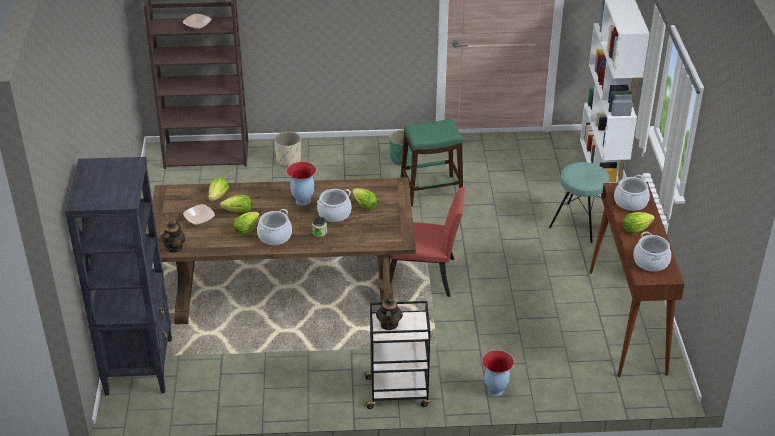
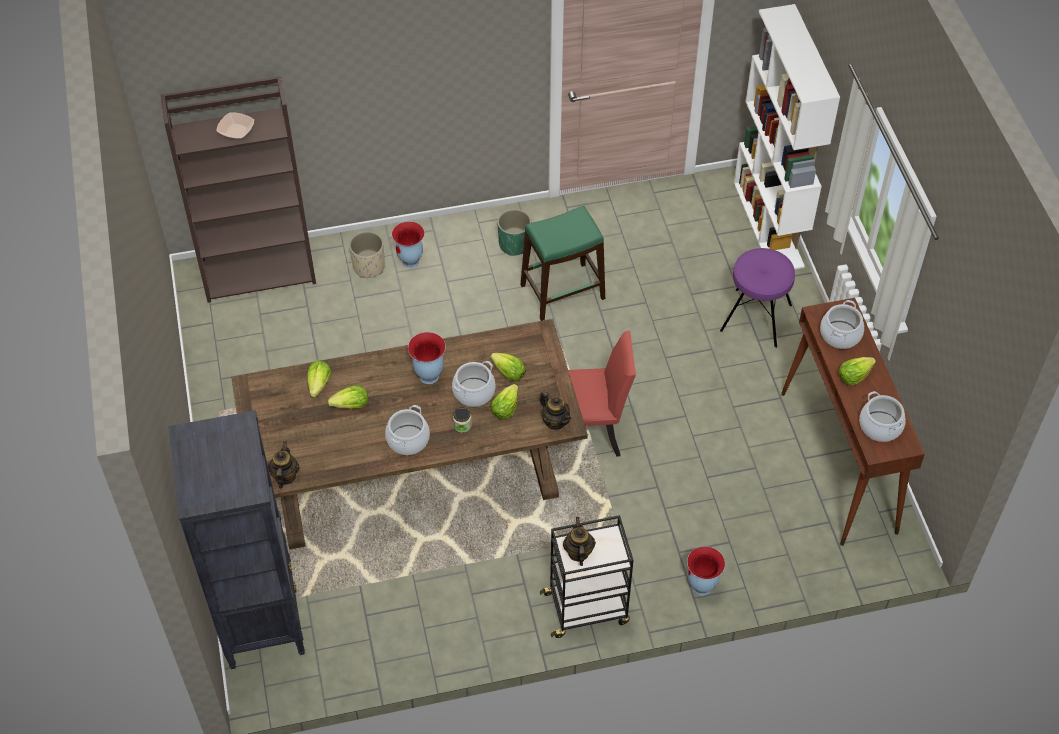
camera: 10 degrees left, 15 degrees up
(199, 219) = (304, 425): bowl -> none
(246, 230) = (369, 434): lettuce -> lettuce (505, 409)
(321, 161) = (411, 262): none -> vase
(392, 238) = (555, 421): none -> teapot
(579, 223) = (756, 318): turquoise stool -> purple stool

